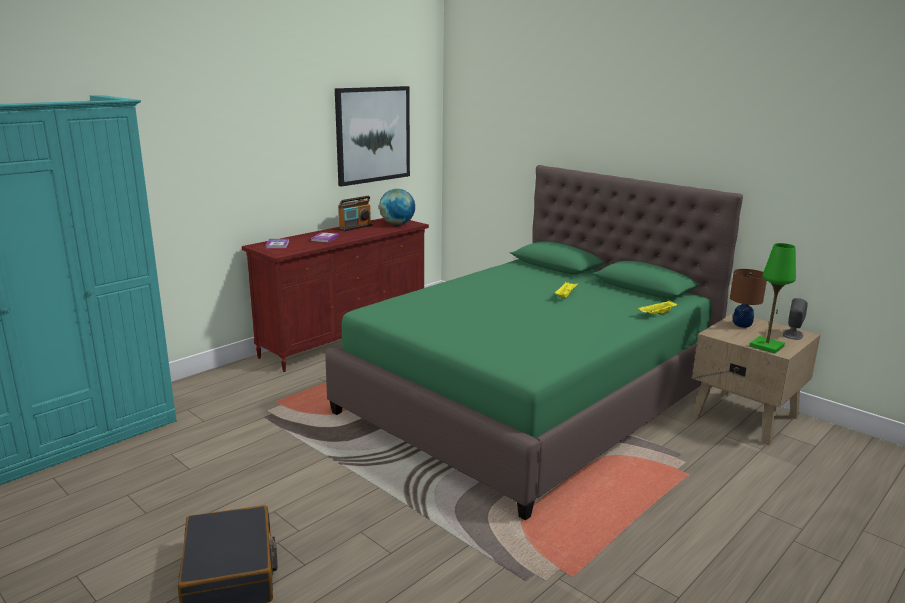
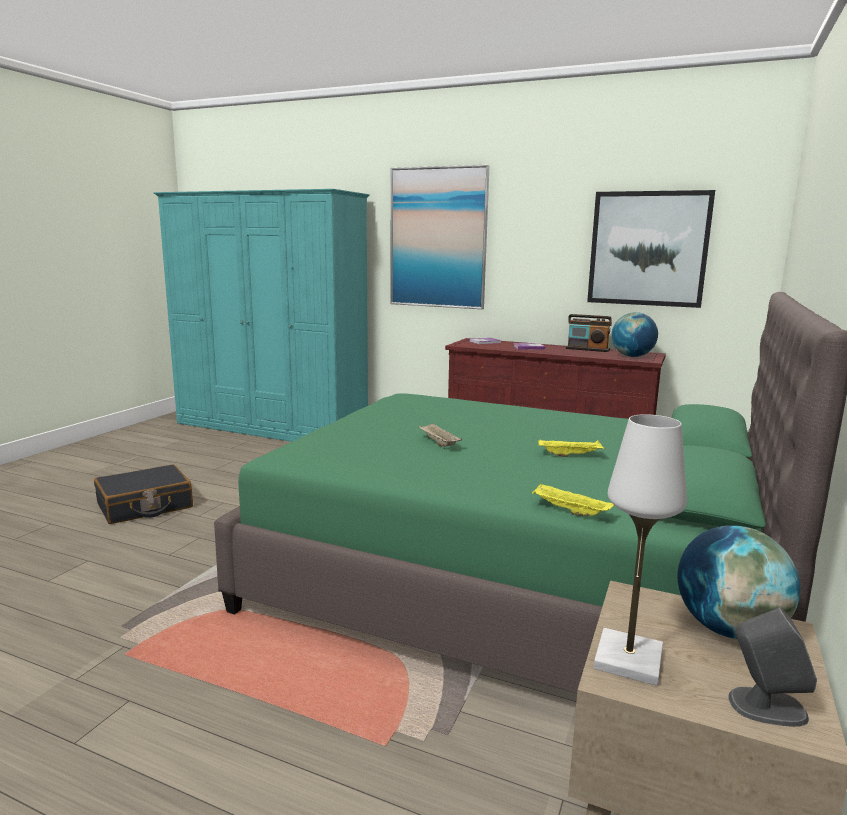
camera: 70 degrees right, 5 degrees down
(194, 143) = (438, 238): none -> picture
(522, 321) = (438, 443): none -> beige tray
(741, 325) = (729, 629): brown table lamp -> globe
(766, 346) = (628, 659): green table lamp -> white table lamp

